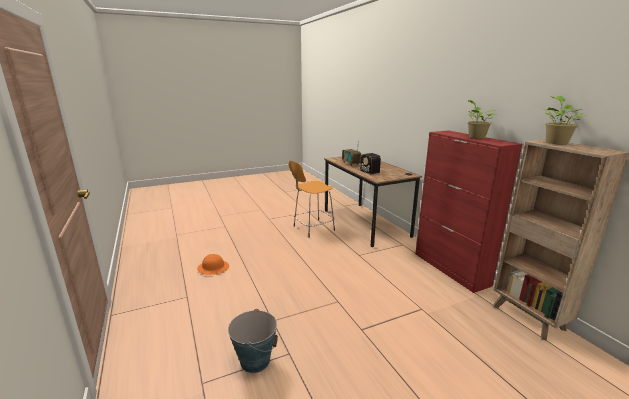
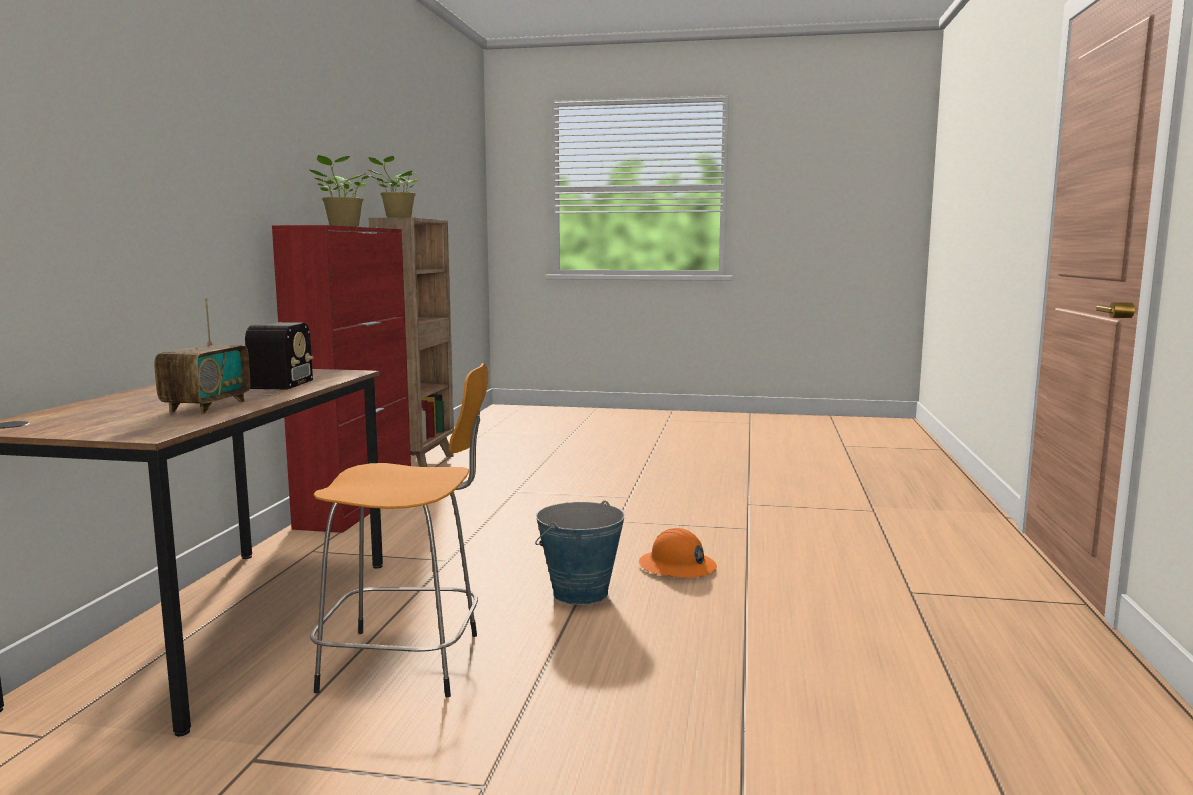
camera: 145 degrees left, 10 degrees down
(213, 268) = (839, 632): orange hard hat -> orange hard hat (677, 567)
(255, 361) = (797, 509): bucket -> bucket (580, 593)

